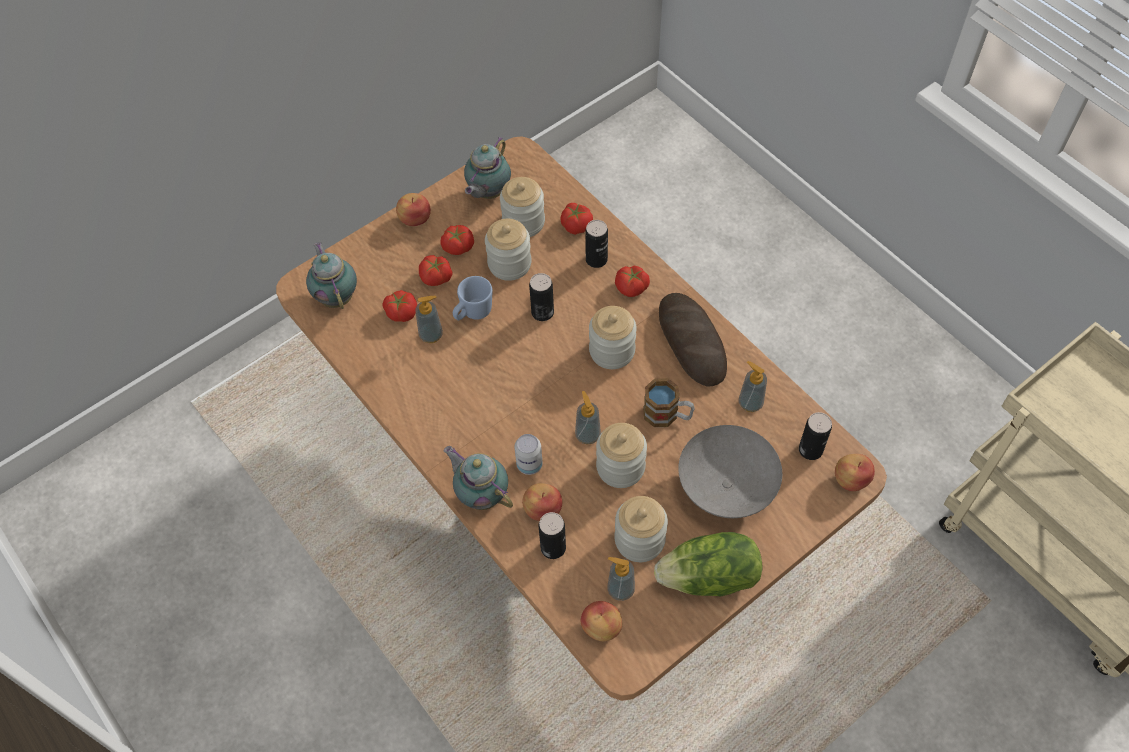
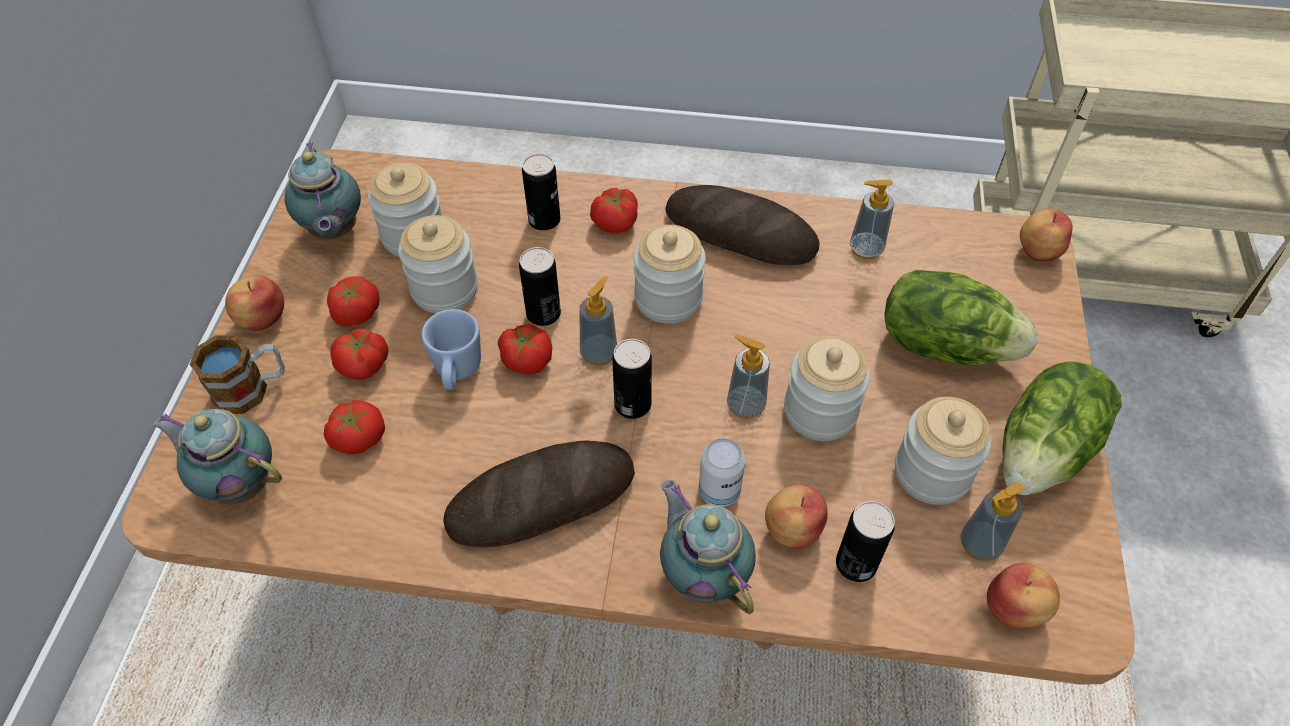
camera: 45 degrees left, 5 degrees down
(431, 335) = (428, 435): soap dispenser -> soap dispenser (599, 353)
(448, 404) = (541, 499): none -> bread
(481, 494) = (703, 574): teapot -> teapot turned 60 degrees clockwise
(576, 225) = (481, 200): tomato -> tomato (527, 359)
(667, 415) = (802, 320): mug -> mug (252, 389)
(727, 486) = (944, 344): grey bowl -> lettuce
(810, 450) = (971, 251): can -> can (632, 404)

